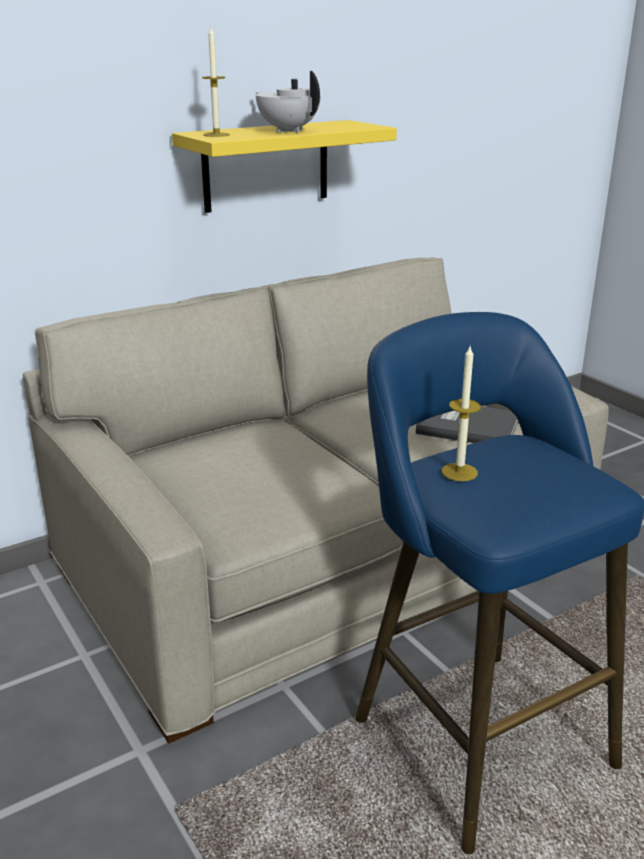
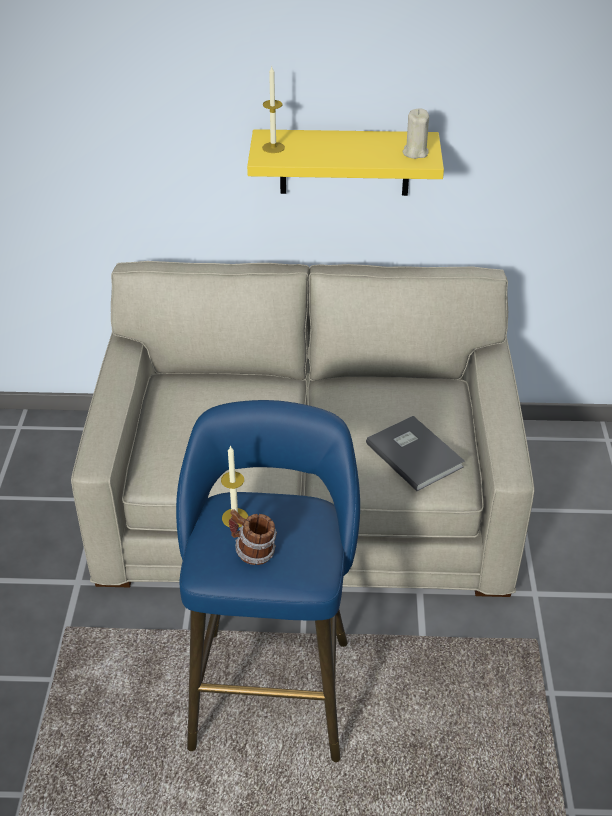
camera: 35 degrees right, 15 degrees up
(288, 131) = (340, 152): white teapot -> none
(354, 125) = (415, 152): none -> beige candle
(524, 489) = (253, 552): none -> mug

